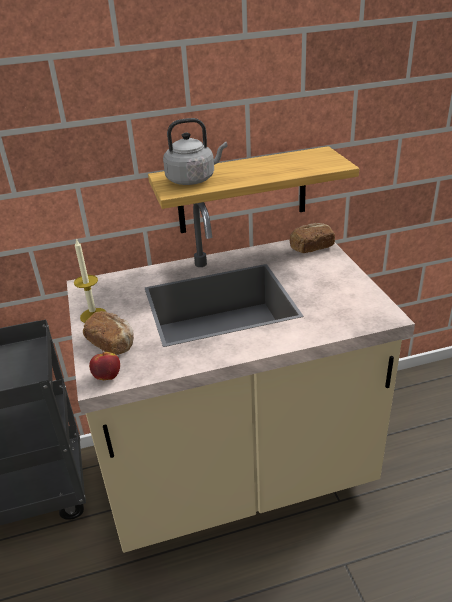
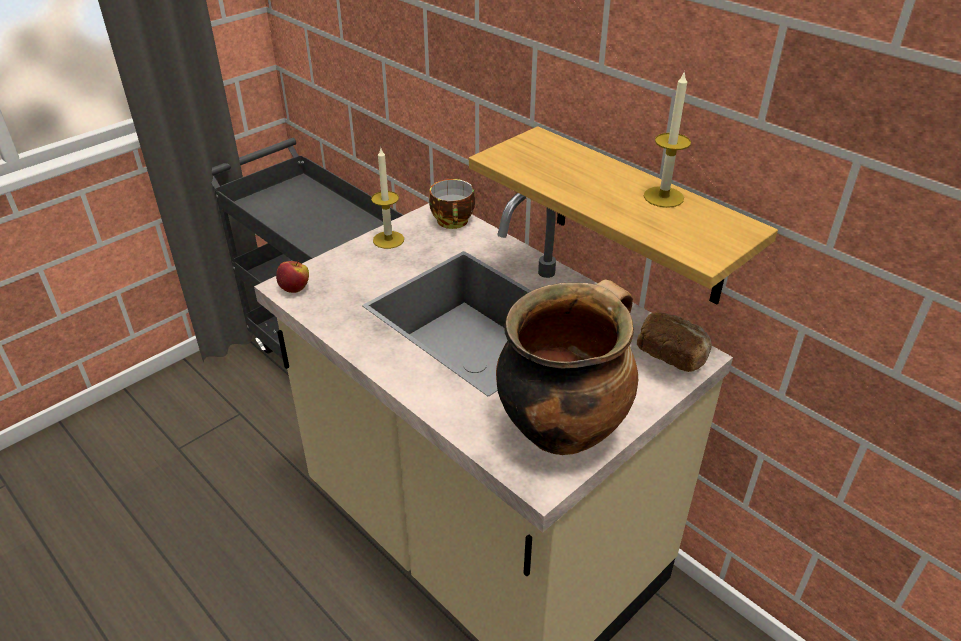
camera: 60 degrees right, 5 degrees up
(105, 282) = (454, 222): none -> cup
(112, 343) = (349, 270): bread -> none
(193, 179) = (543, 158): grey kettle -> none
(273, 160) = (663, 197): none -> candle
(348, 297) = (562, 427): none -> cooking pot

